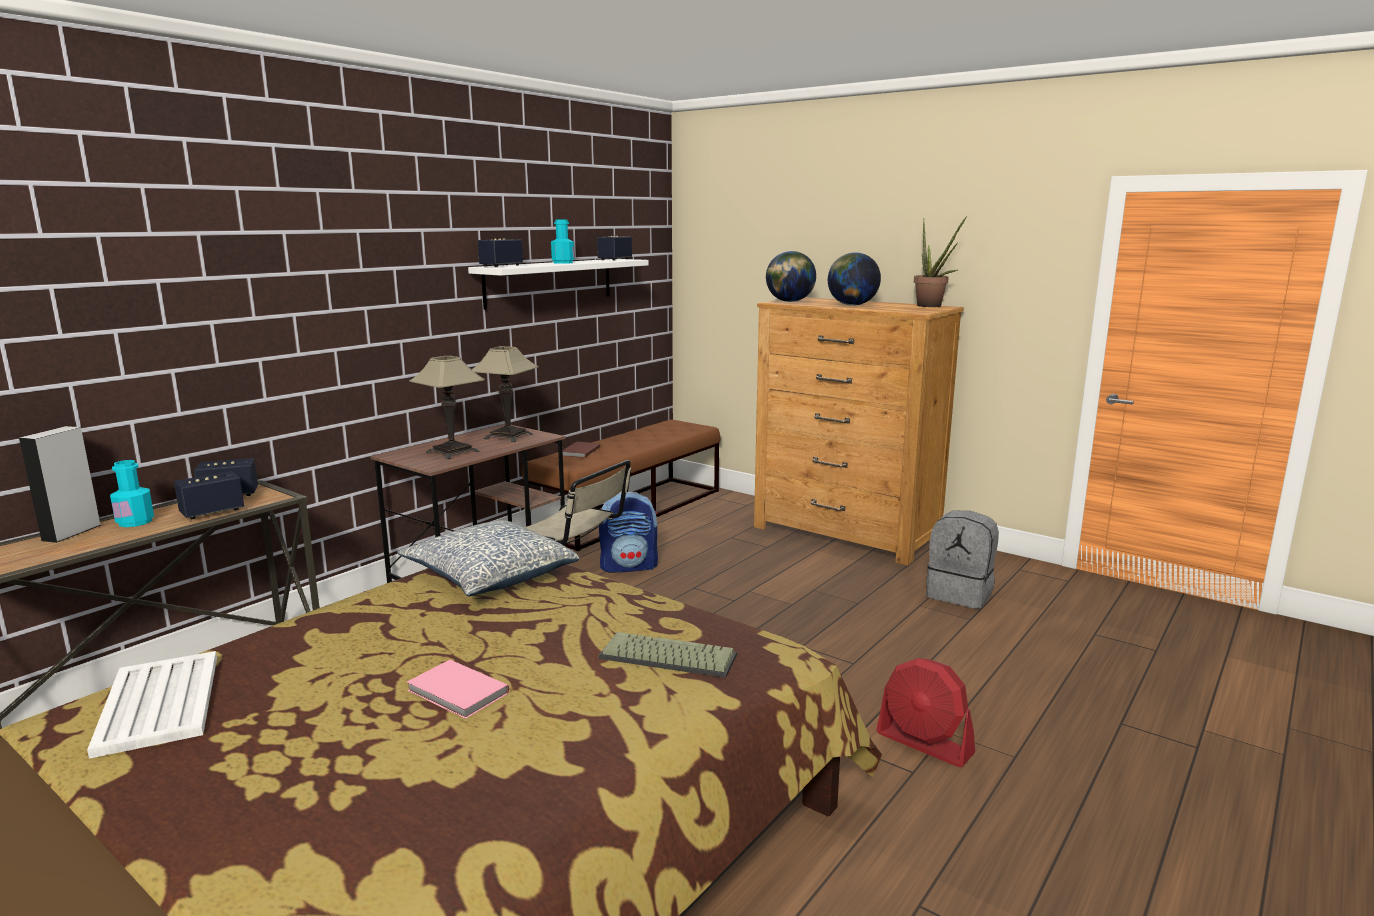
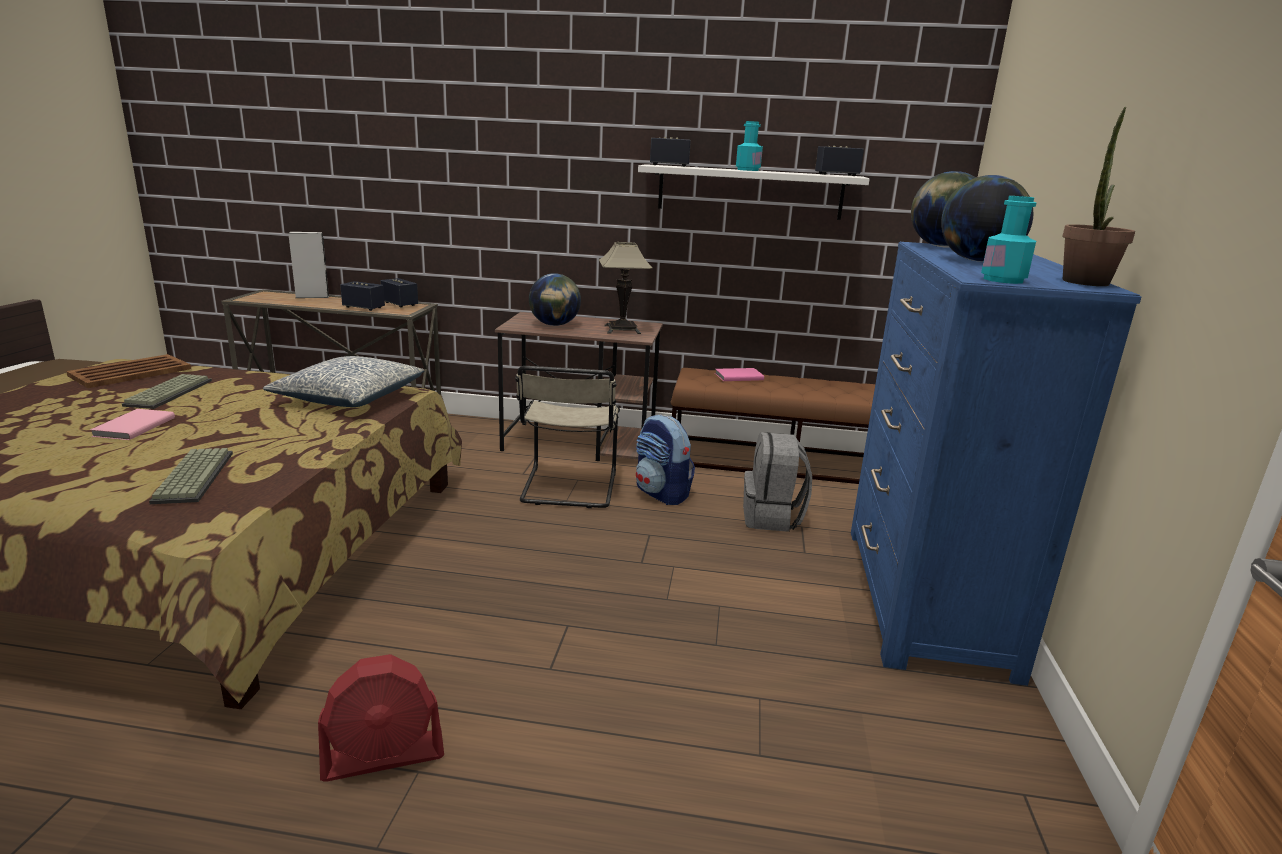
camera: 60 degrees right, 5 degrees up
(135, 522) = (338, 301): turquoise bottle -> turquoise bottle (1003, 280)
(160, 702) = (132, 372): white tray -> brown tray
(324, 672) = (168, 392): none -> keyboard
(453, 452) = (554, 325): table lamp -> globe
(579, 451) = (738, 376): brown book -> pink book
(846, 533) = (924, 597): brown dresser -> blue dresser
(924, 743) = (384, 756): red fan -> red fan turned 120 degrees counterclockwise
(960, 594) = (839, 733): grey backpack -> grey backpack (772, 518)

